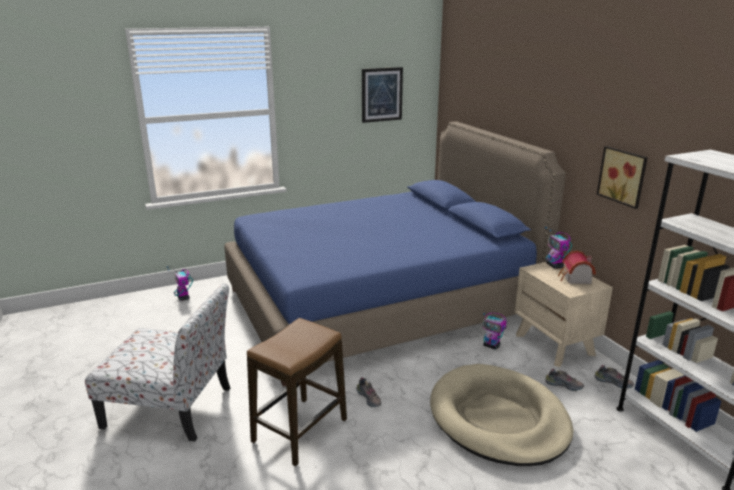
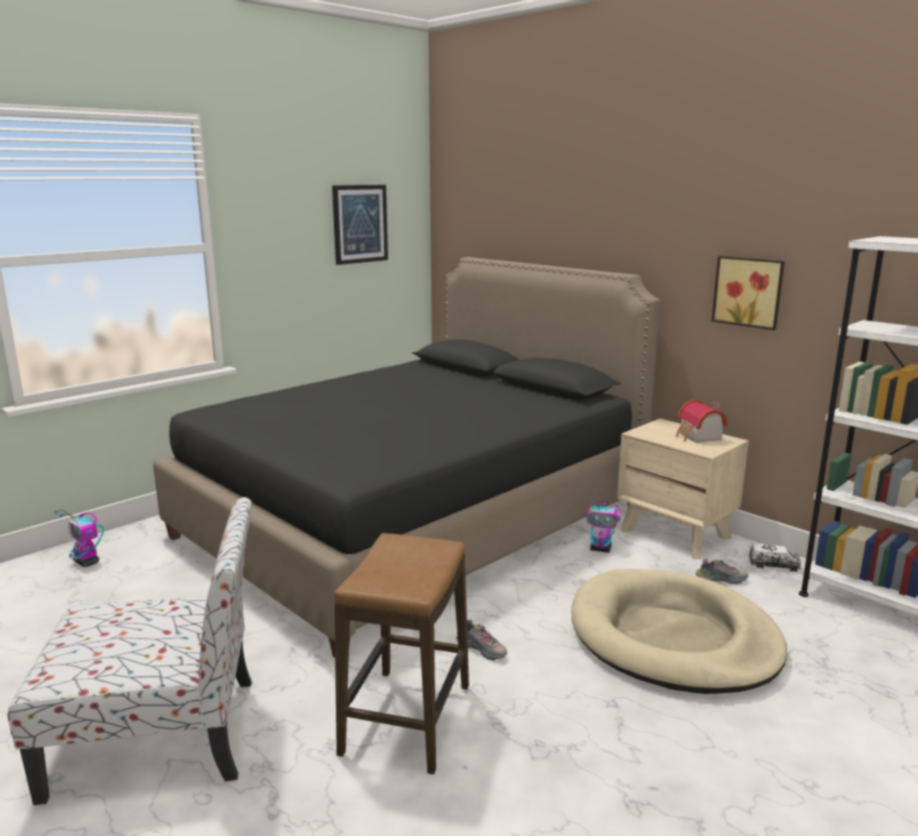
camera: 20 degrees left, 5 degrees down
(379, 303) = (414, 521): blue bed -> black bed
(554, 266) = (662, 426): toy robot -> none
(613, 382) = (773, 565): shoe -> toy truck

